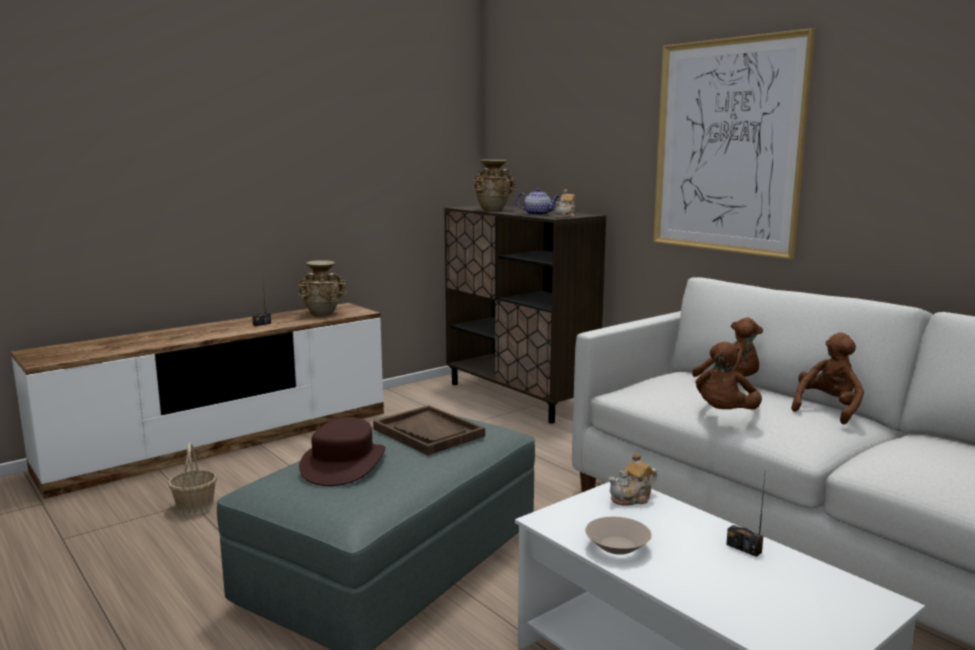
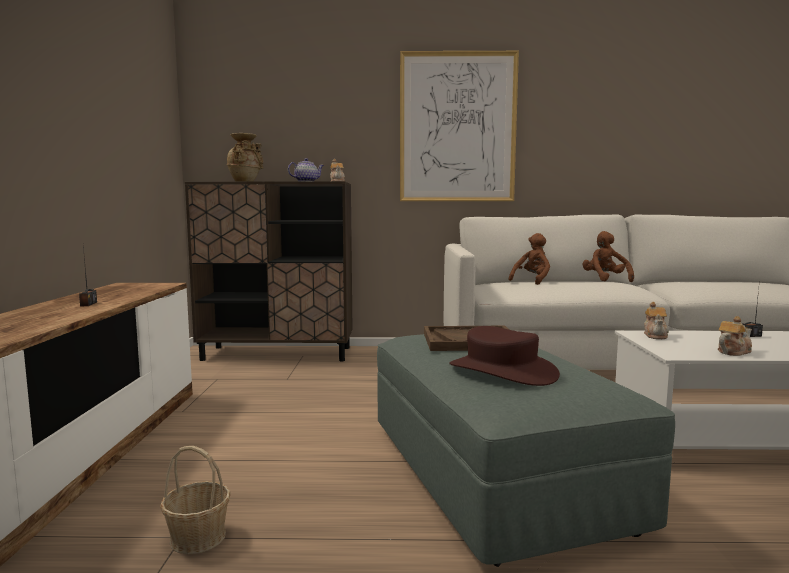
camera: 50 degrees left, 5 degrees down
(323, 314) = (129, 290): beige vase -> none
(617, 547) = (733, 352): beige bowl -> teapot
(725, 415) = (589, 288): brown plush toy -> none

